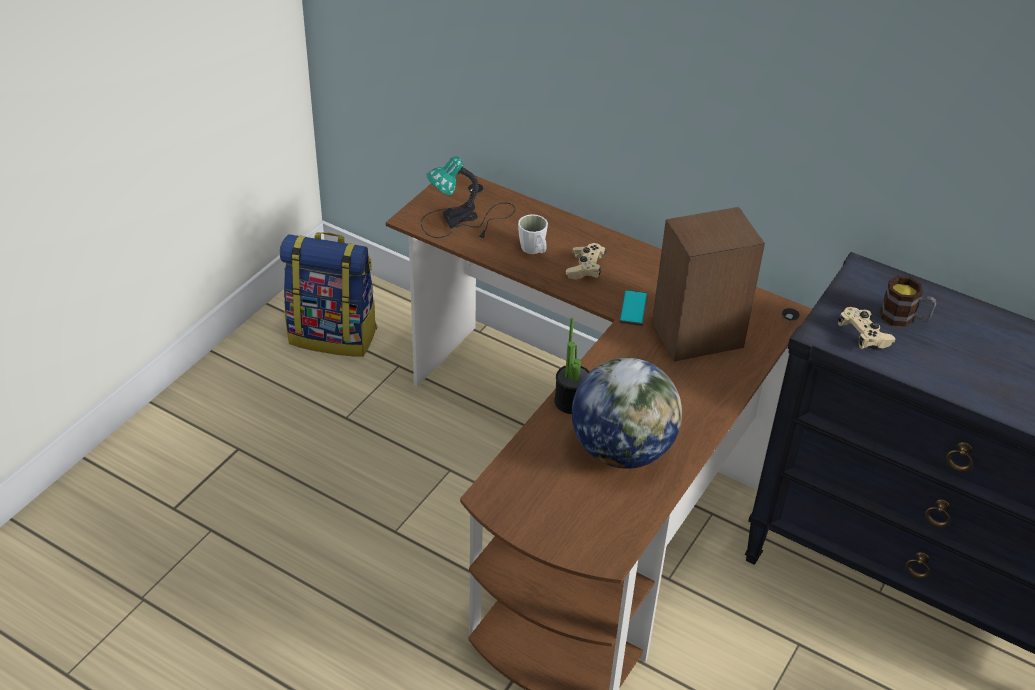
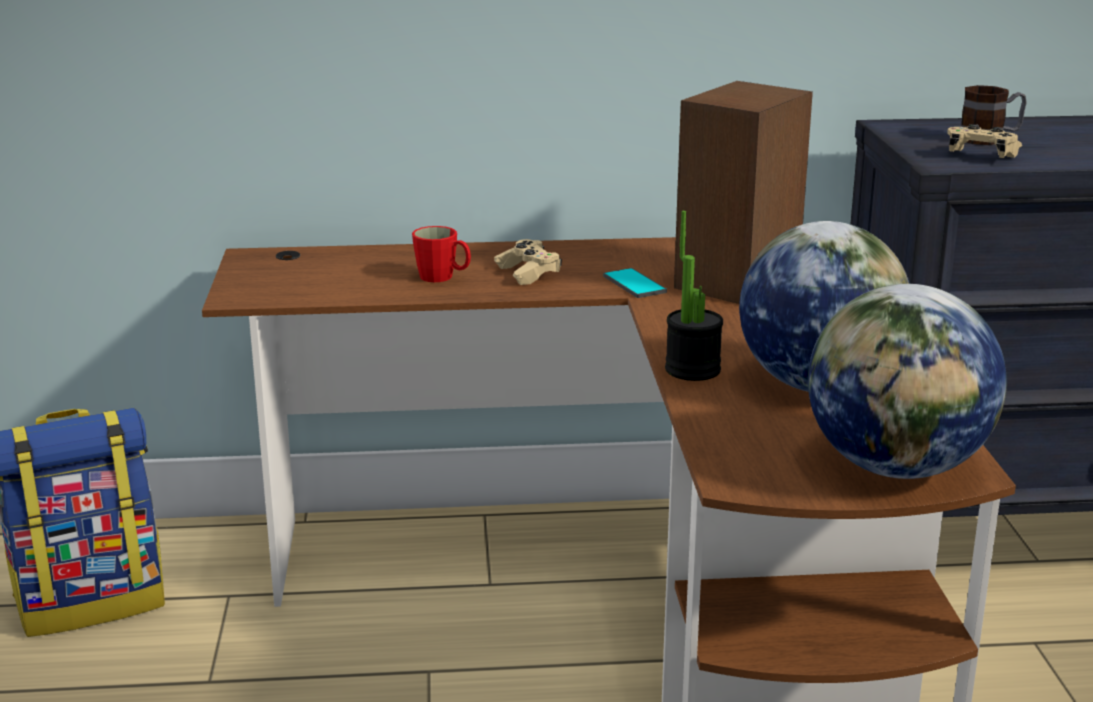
camera: 35 degrees left, 20 degrees down
(466, 220) = (315, 280): table lamp -> none
(534, 250) = (443, 278): white mug -> red mug
(577, 533) = (897, 468): none -> globe

